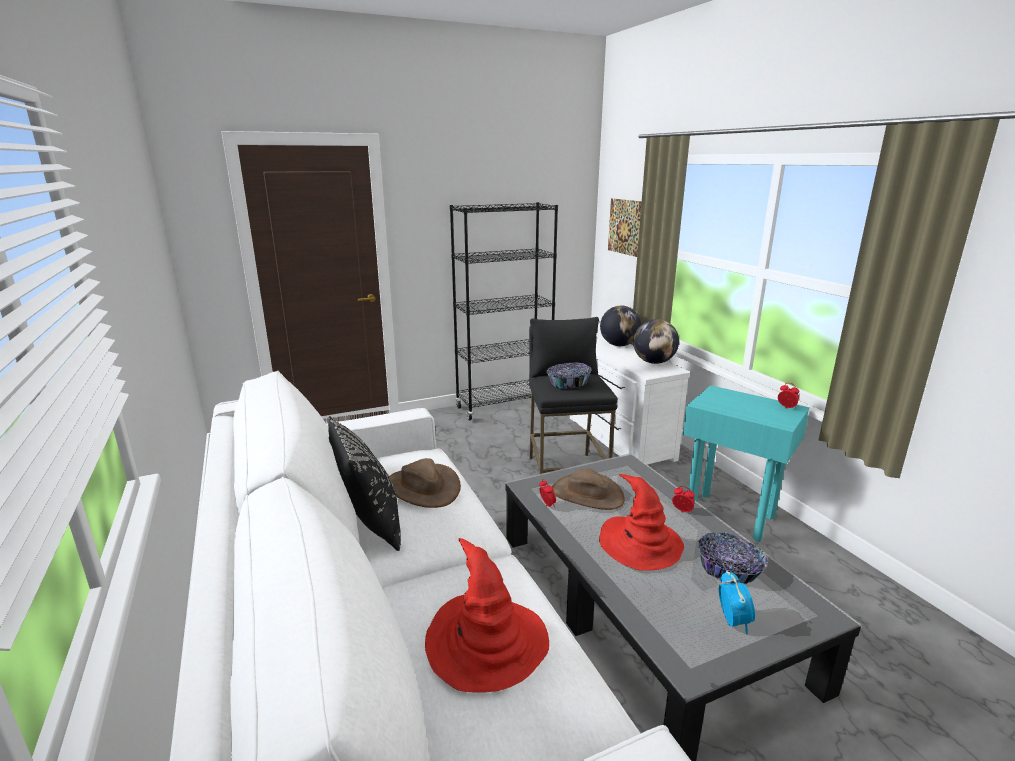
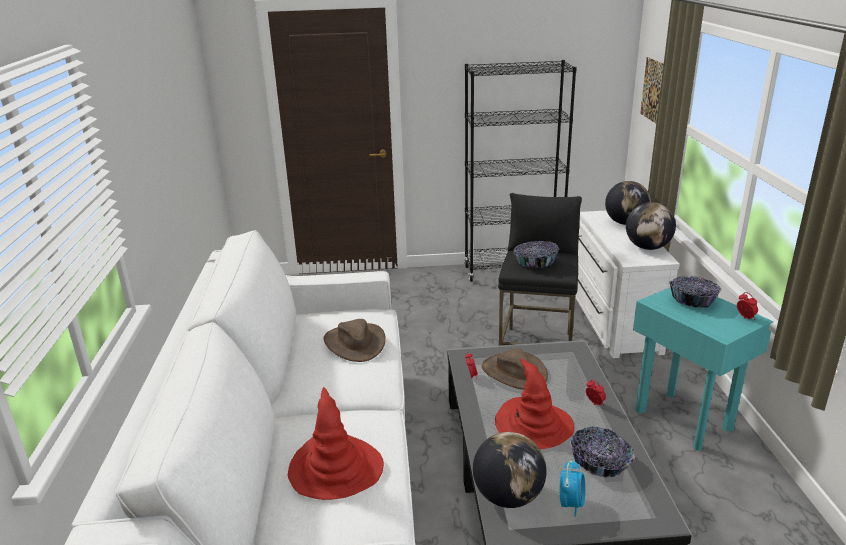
camera: 20 degrees right, 5 degrees up
(370, 524) = (301, 366): black pillow -> none
(667, 629) = (508, 496): none -> globe
(732, 399) = (693, 300): none -> bowl

